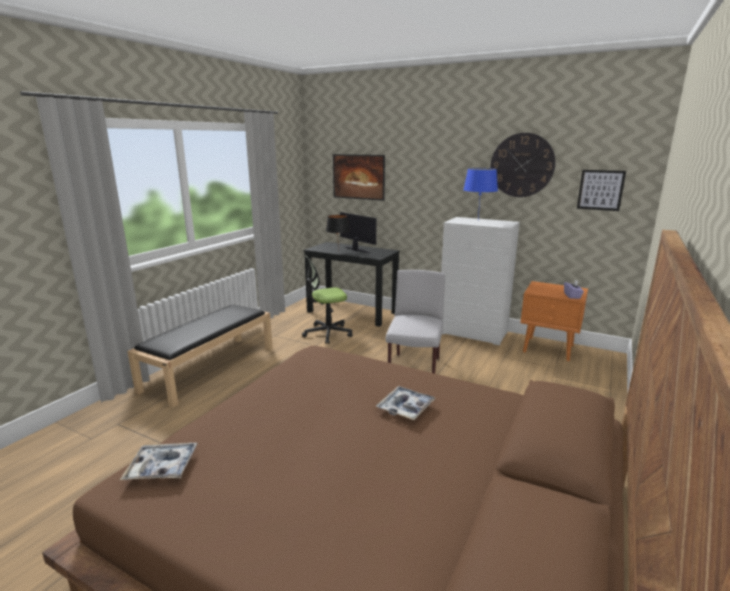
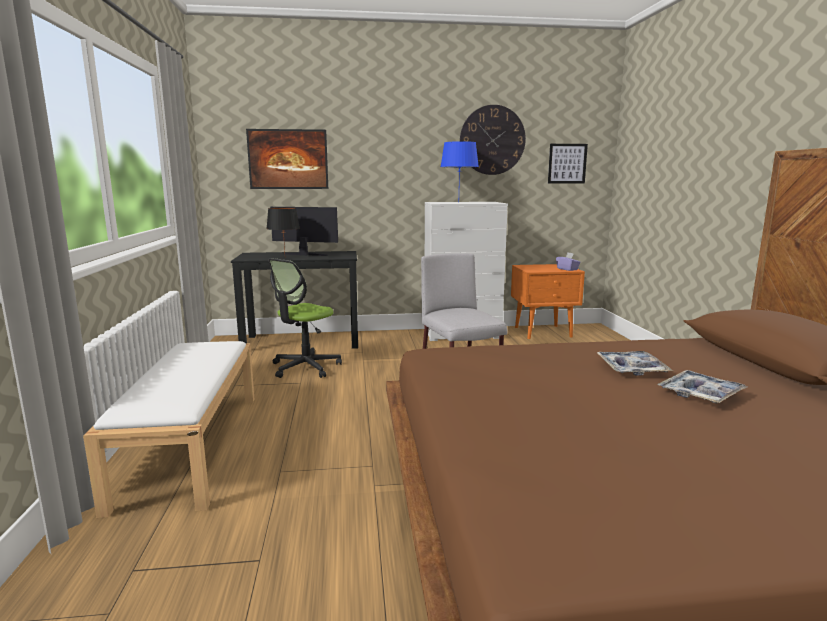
camera: 35 degrees left, 5 degrees down
(162, 467) = (537, 510): tray -> tray (700, 394)
(210, 368) = (191, 445): black bench -> white bench

